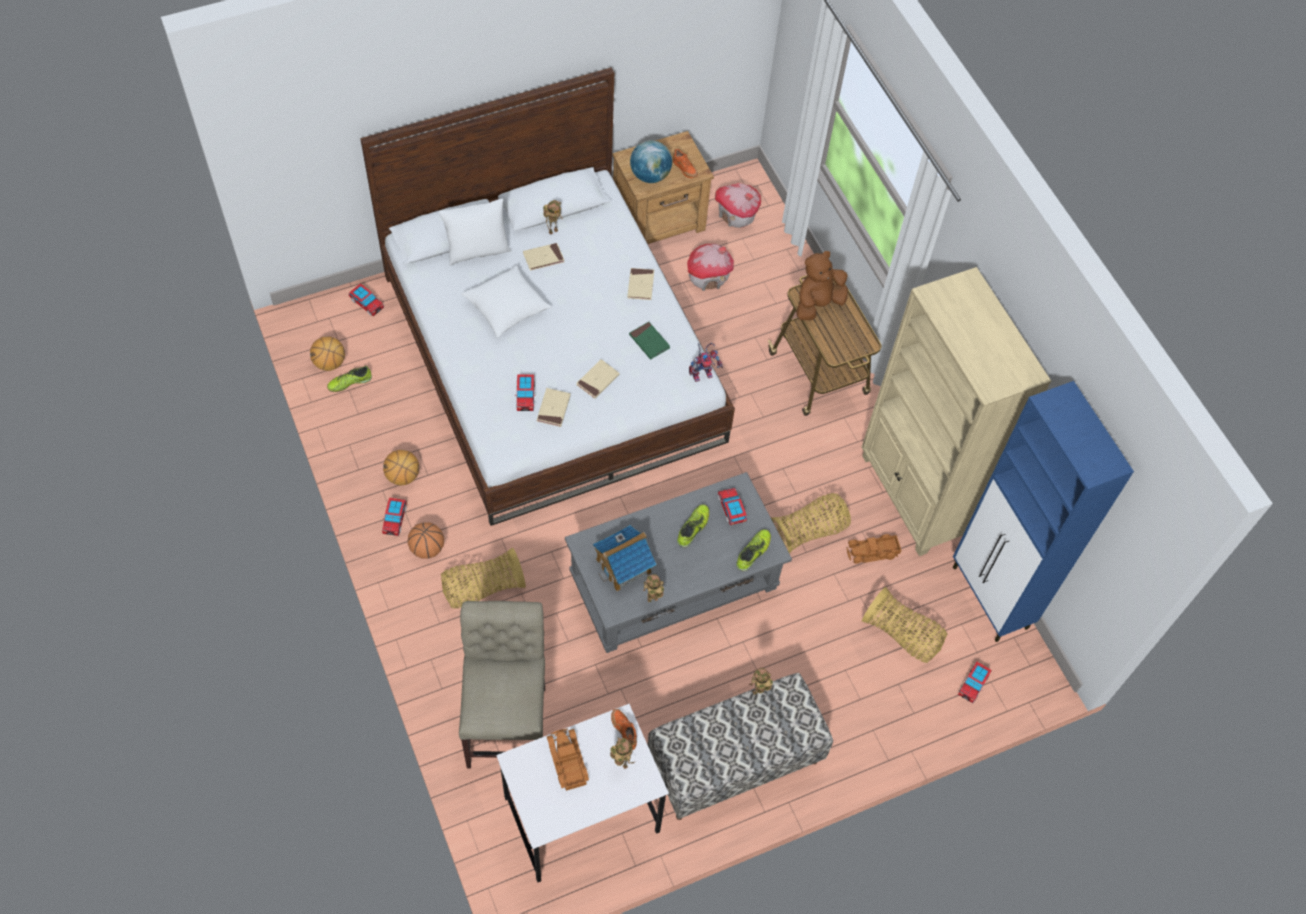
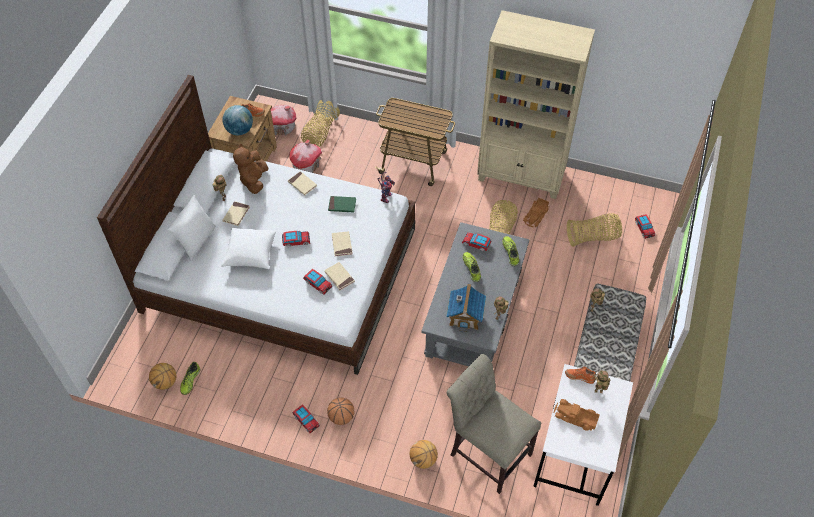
camera: 45 degrees left, 5 degrees down
(366, 303) = (145, 334): toy car -> toy car (296, 241)
(403, 476) = (282, 397): basketball -> basketball (423, 460)
(482, 588) = (393, 406): basket -> basket (320, 133)
(817, 304) = (399, 117): brown plush toy -> brown plush toy (254, 180)
(990, 599) = (604, 188): blue cabinet -> none

